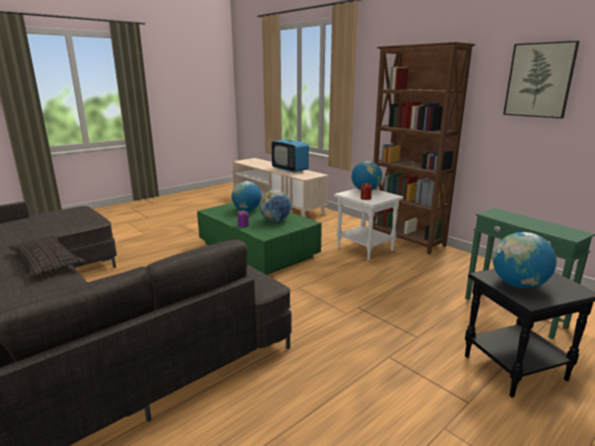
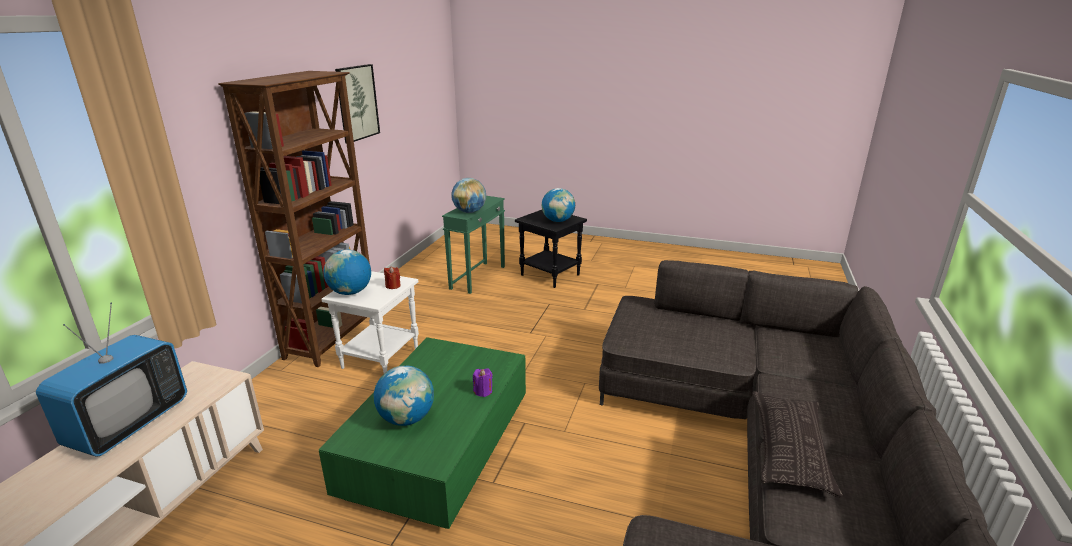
camera: 120 degrees left, 5 degrees up
(275, 220) = (443, 371): globe -> globe (469, 212)

